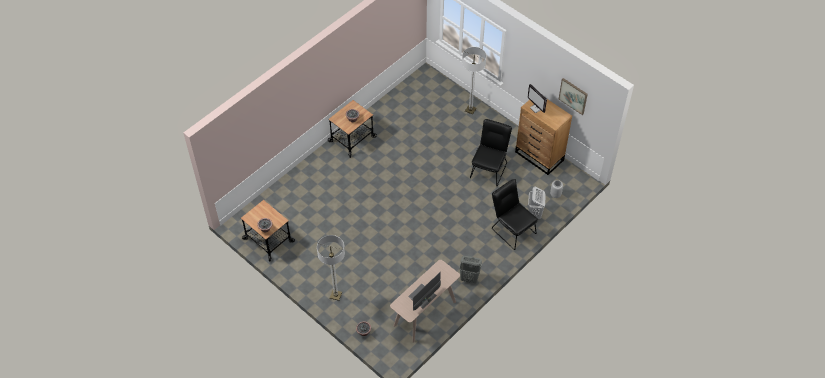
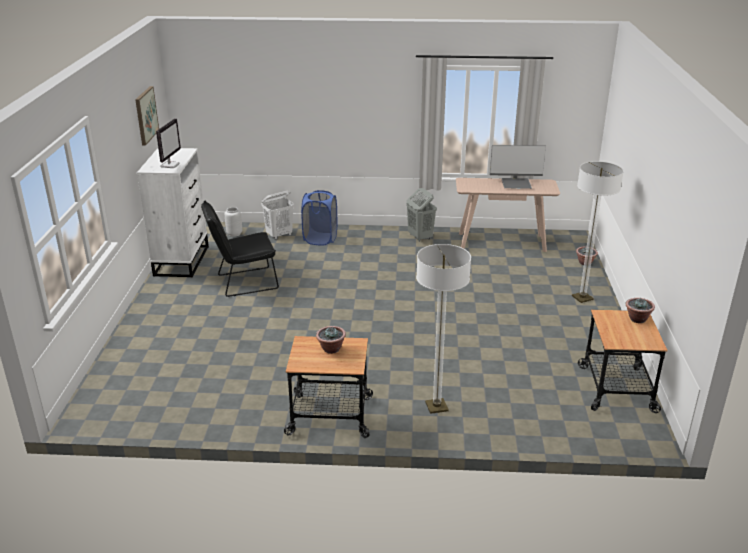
camera: 130 degrees left, 25 degrees down
(470, 110) = (141, 337): floor lamp -> floor lamp (436, 407)
(511, 229) = (320, 239): black chair -> blue laundry basket
(539, 156) = (182, 260): brown dresser -> white dresser

